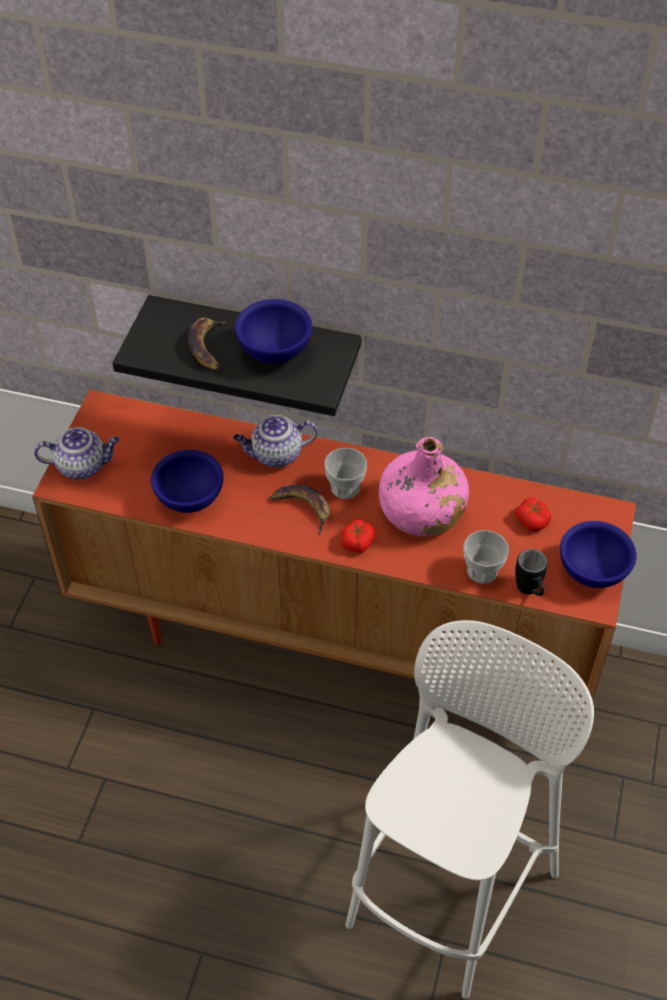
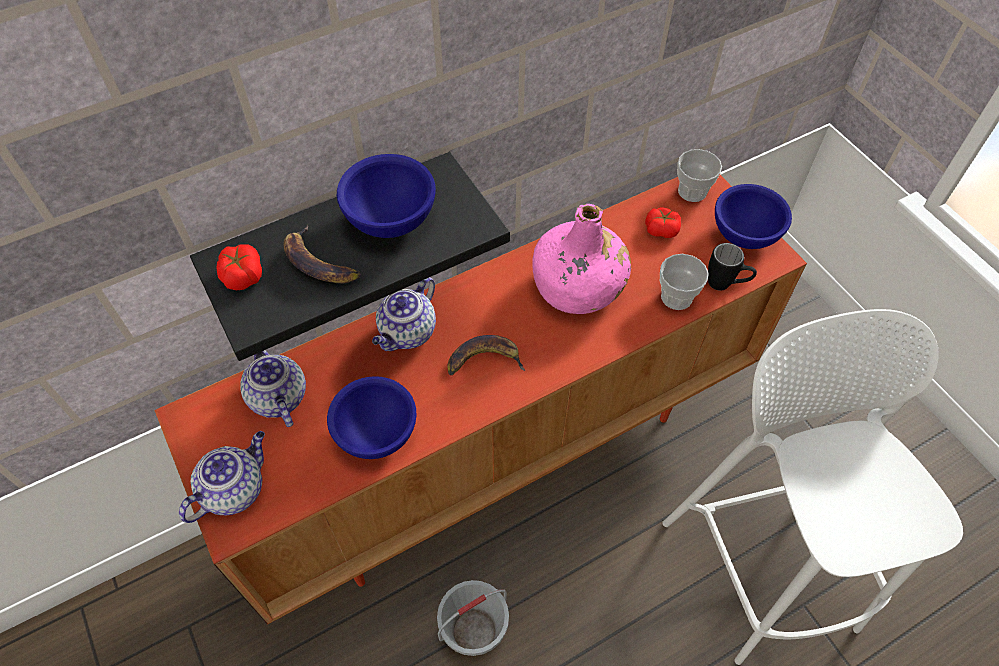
camera: 45 degrees left, 5 degrees up
(160, 433) = (277, 396): none -> teapot
(194, 735) = (474, 630): none -> grey bucket
(345, 488) = (497, 315): cup -> cup (692, 191)
(357, 542) = (561, 352): tomato -> tomato (242, 275)

